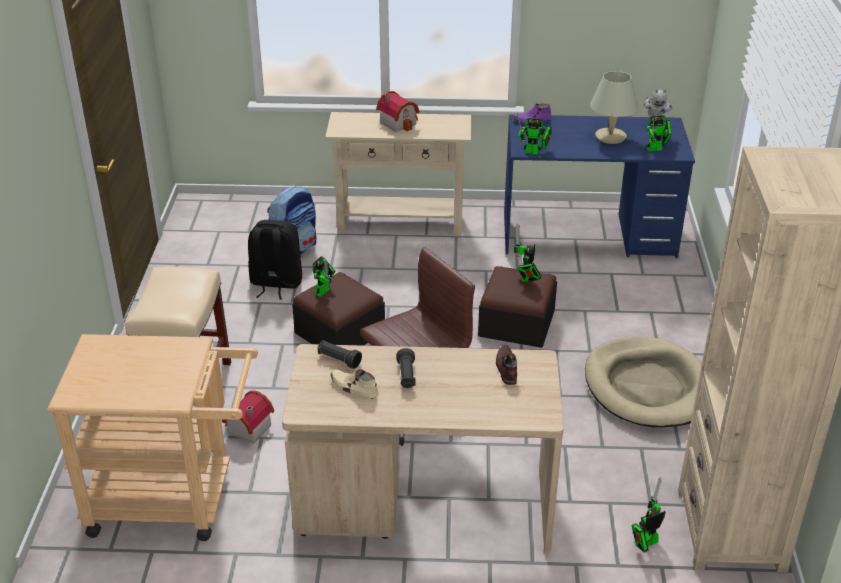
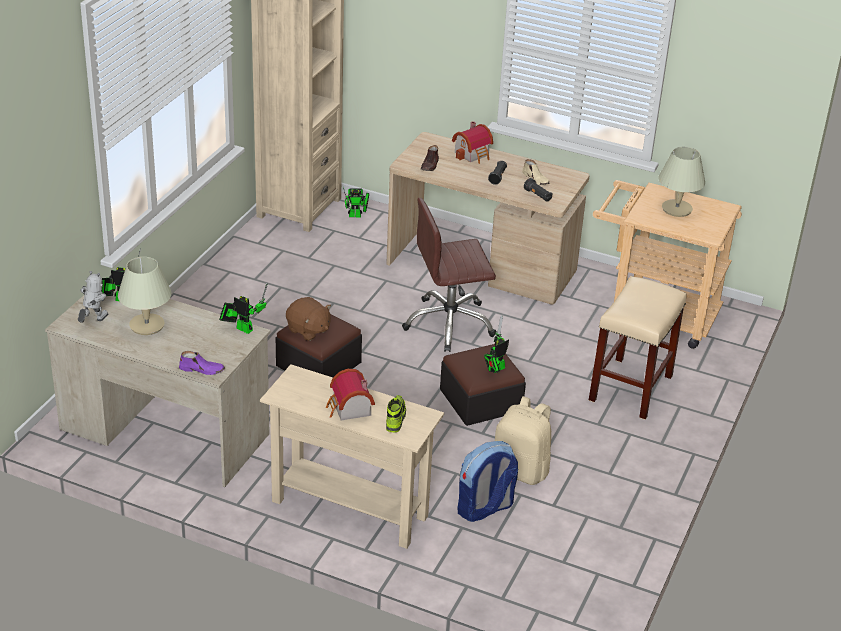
camera: 160 degrees left, 0 degrees up
(141, 372) = (677, 209): none -> beige table lamp
(246, 428) = (589, 345): toy house -> toy house (473, 154)
(275, 283) = (521, 470): black backpack -> beige backpack
(360, 125) = (395, 418): none -> shoe
(526, 279) = (308, 330): toy robot -> brown plush toy
(588, 235) = (164, 432): blue desk -> beige desk
(647, 387) = (262, 290): beige dog bed -> none

